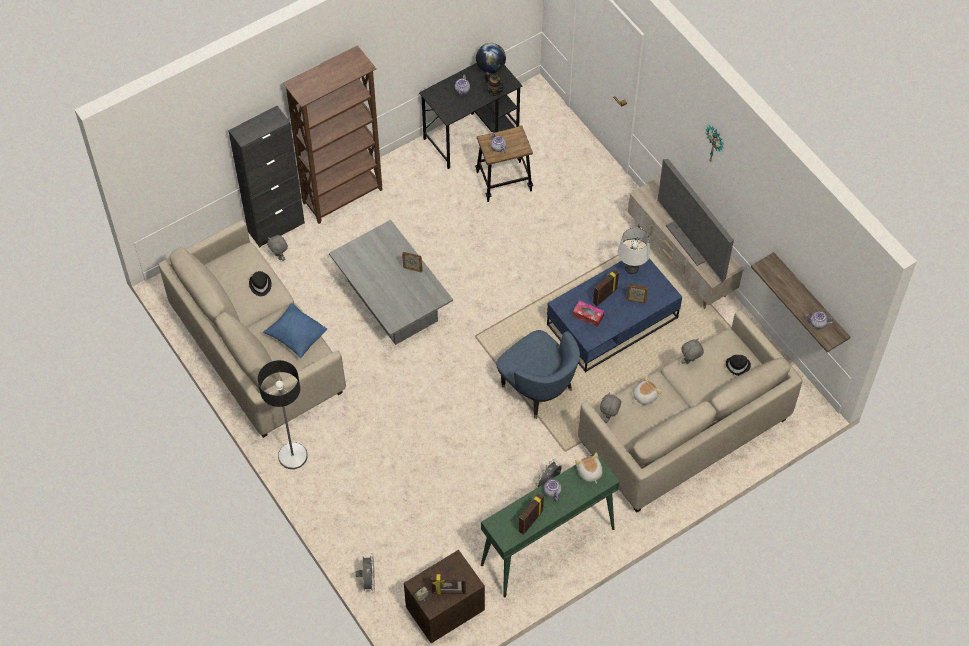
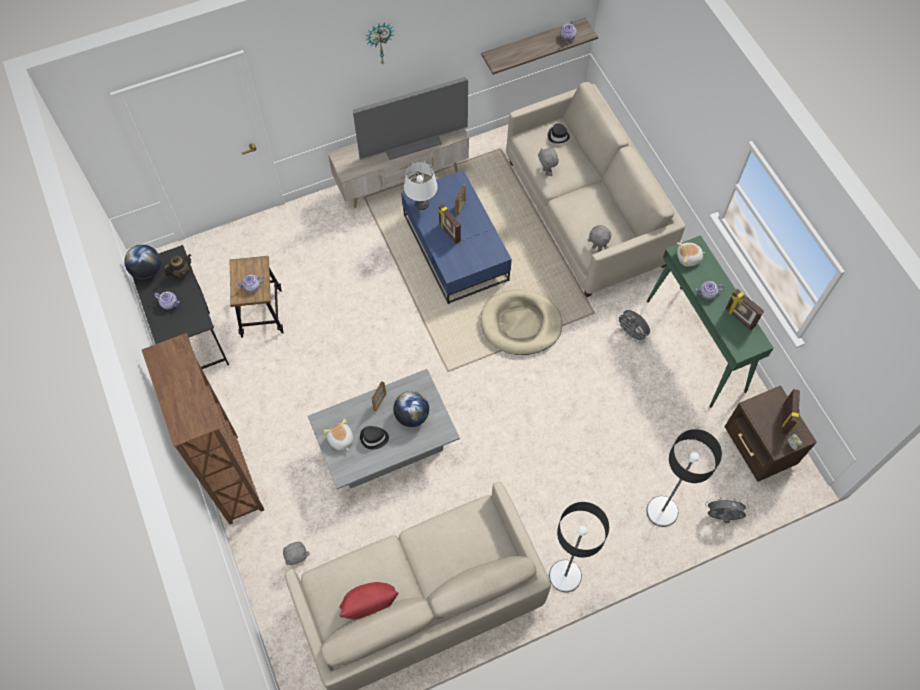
camera: 80 degrees left, 5 degrees up
(230, 289) = (369, 605): none -> red pillow
(260, 285) = (371, 568): black hat -> black hat (374, 438)
(276, 227) = (256, 559): black cabinet -> none
(296, 336) = (451, 534): blue pillow -> none
(365, 529) = (662, 511): none -> floor lamp
(404, 295) = (411, 416): none -> globe
(538, 389) = (520, 324): blue armchair -> beige dog bed
(588, 316) = (470, 251): tissue box -> none
(644, 396) = (579, 214): plush toy -> plush toy (340, 439)

